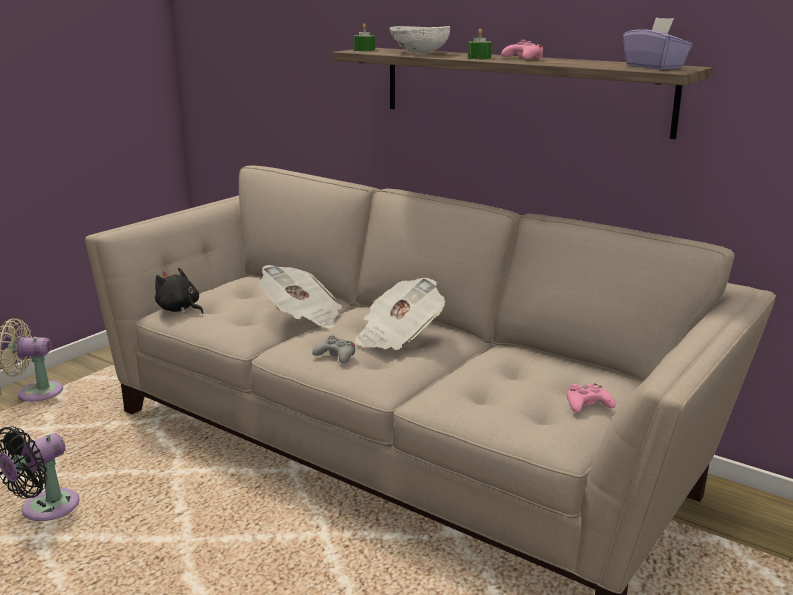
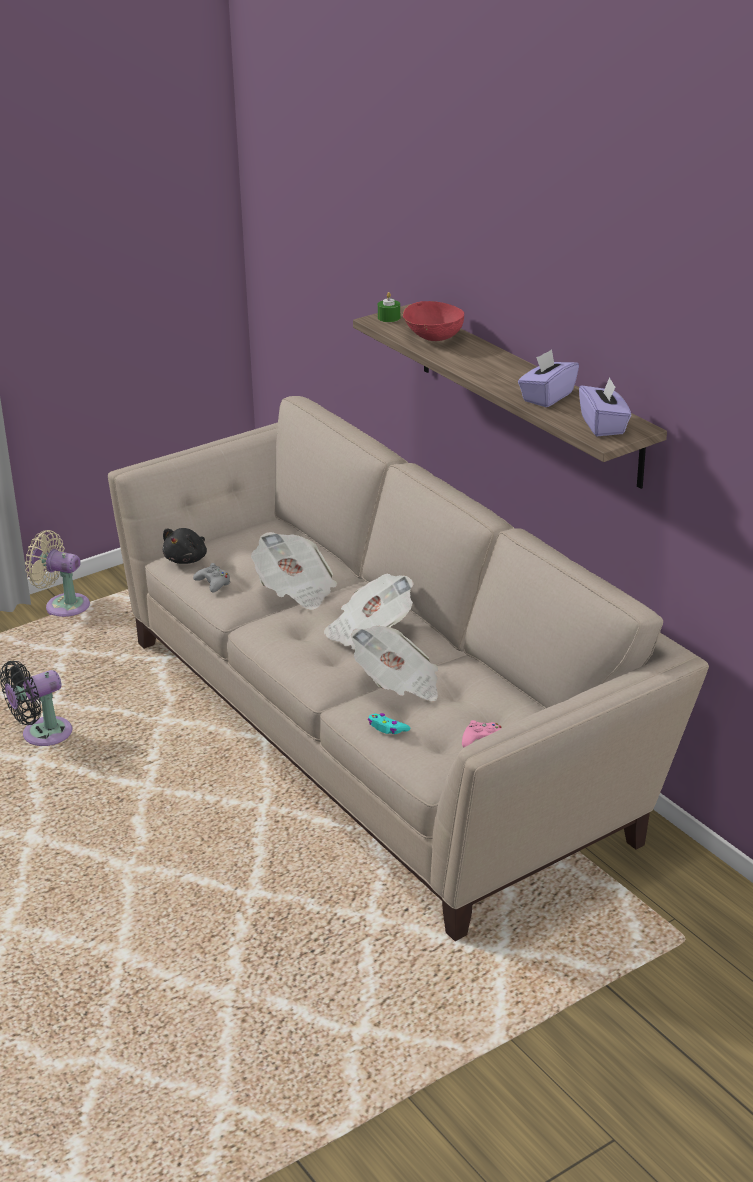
camera: 20 degrees right, 10 degrees up
(179, 309) = (187, 559): black plush toy -> black plush toy turned 120 degrees counterclockwise
(336, 356) = (298, 645): grey game controller -> grey game controller (213, 583)
(418, 53) = (432, 337): white bowl -> red bowl
(460, 372) = (398, 684): none -> newspaper
(479, 58) = (472, 366): green candle -> none
(482, 409) = (387, 728): none -> turquoise game controller
(523, 58) = (514, 375): pink game controller -> none
(574, 62) = (547, 397): none -> purple tissue box

